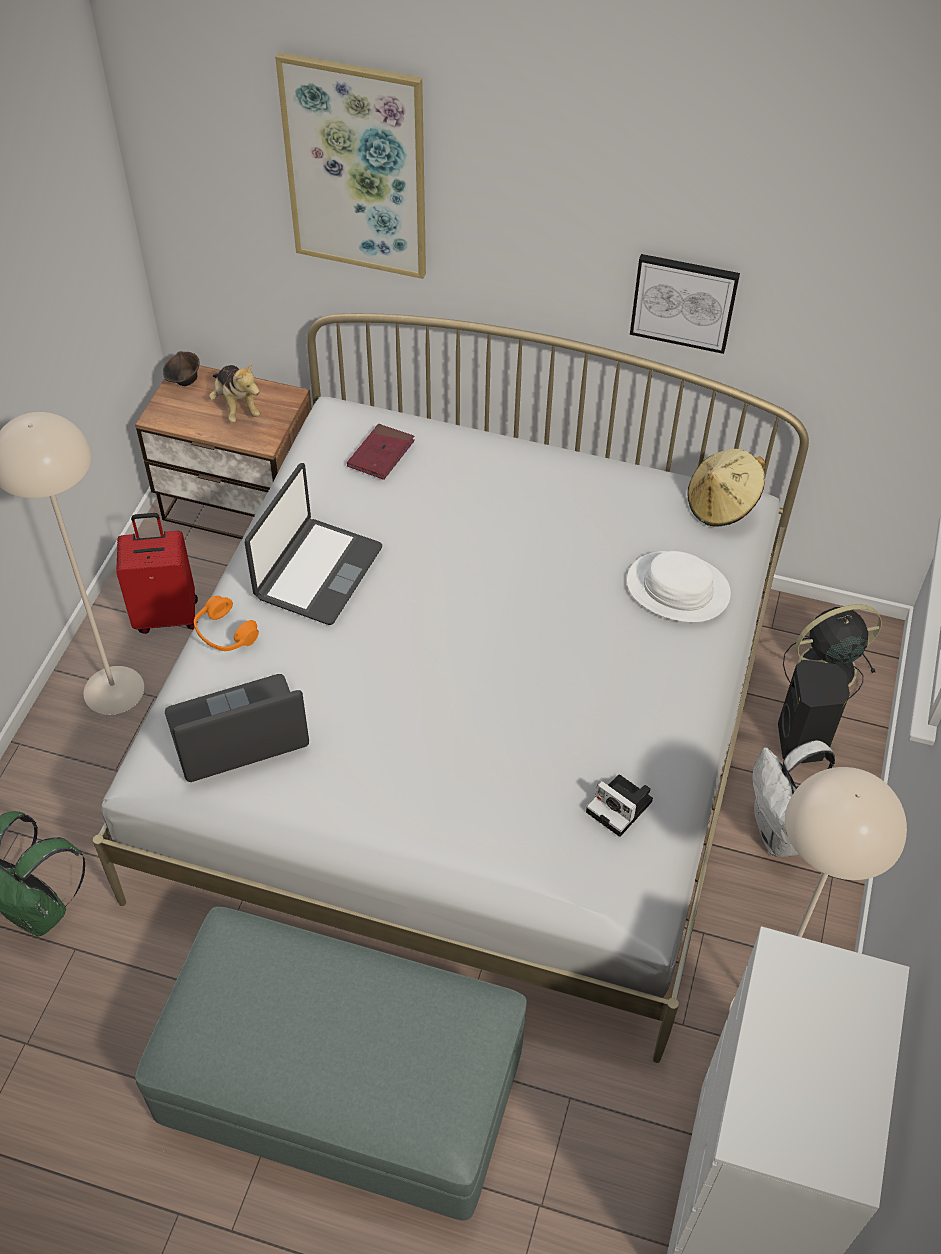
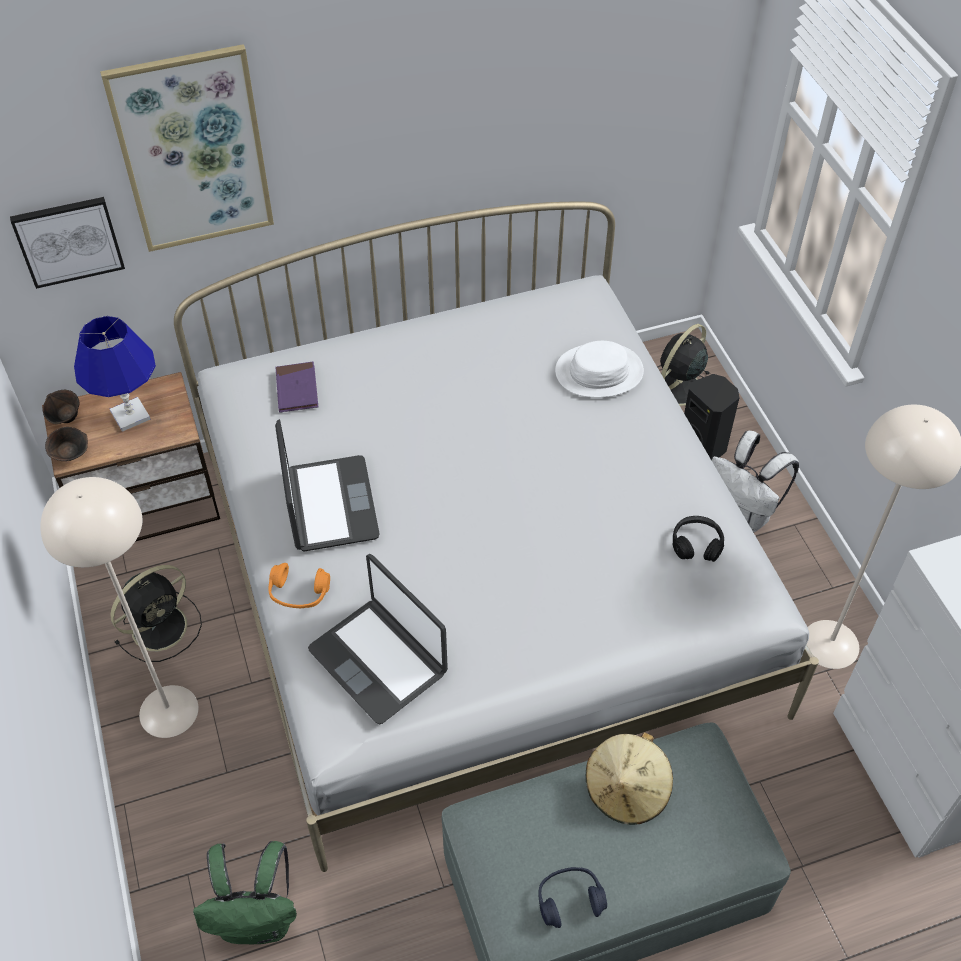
camera: 35 degrees left, 0 degrees up
(162, 414) = (71, 455): none -> brown bowl
(167, 615) = (161, 626): red suitcase -> black fan
(236, 406) = (131, 415): plush toy -> blue table lamp
(237, 732) = (379, 660): laptop -> laptop turned 75 degrees counterclockwise
(243, 1057) = (569, 900): none -> blue headphones
(381, 454) = (297, 389): red book -> purple book
(621, 807) = (696, 544): camera -> black headphones
(684, 302) = (497, 149): picture -> picture (68, 241)
(722, 505) = (576, 298): beige hat -> beige hat (627, 790)

